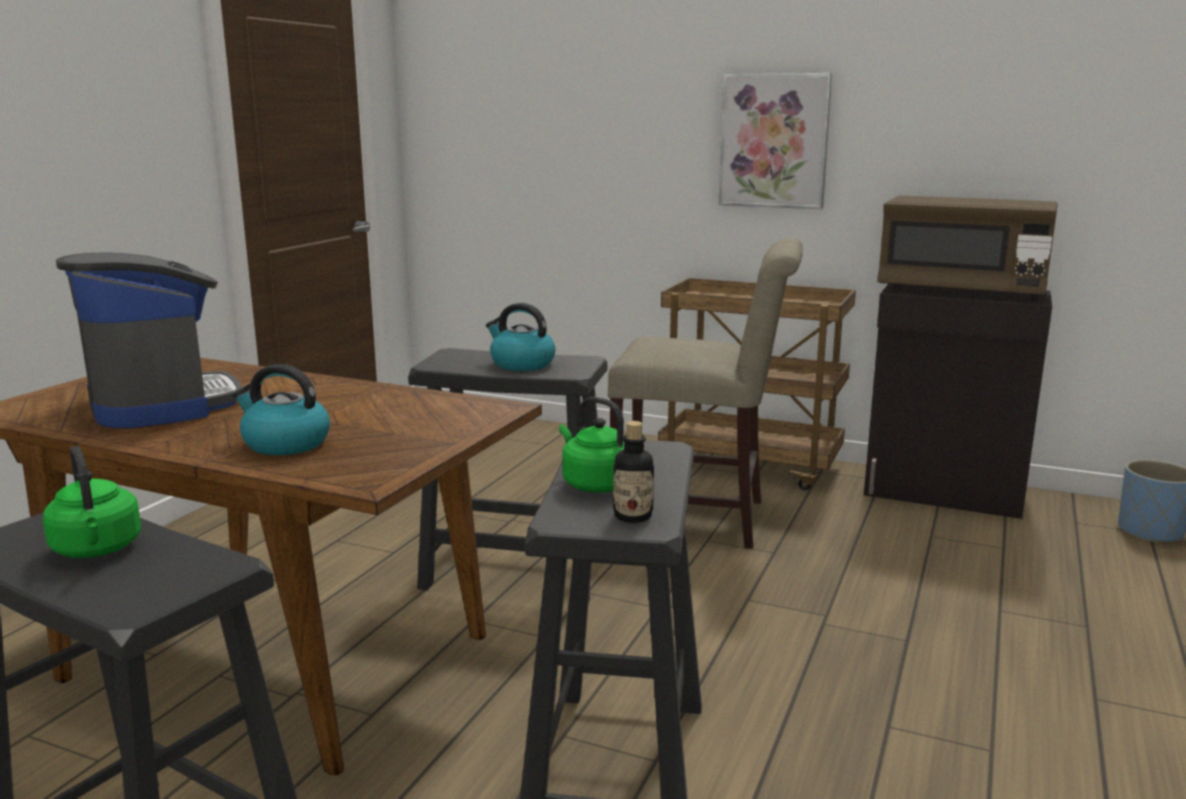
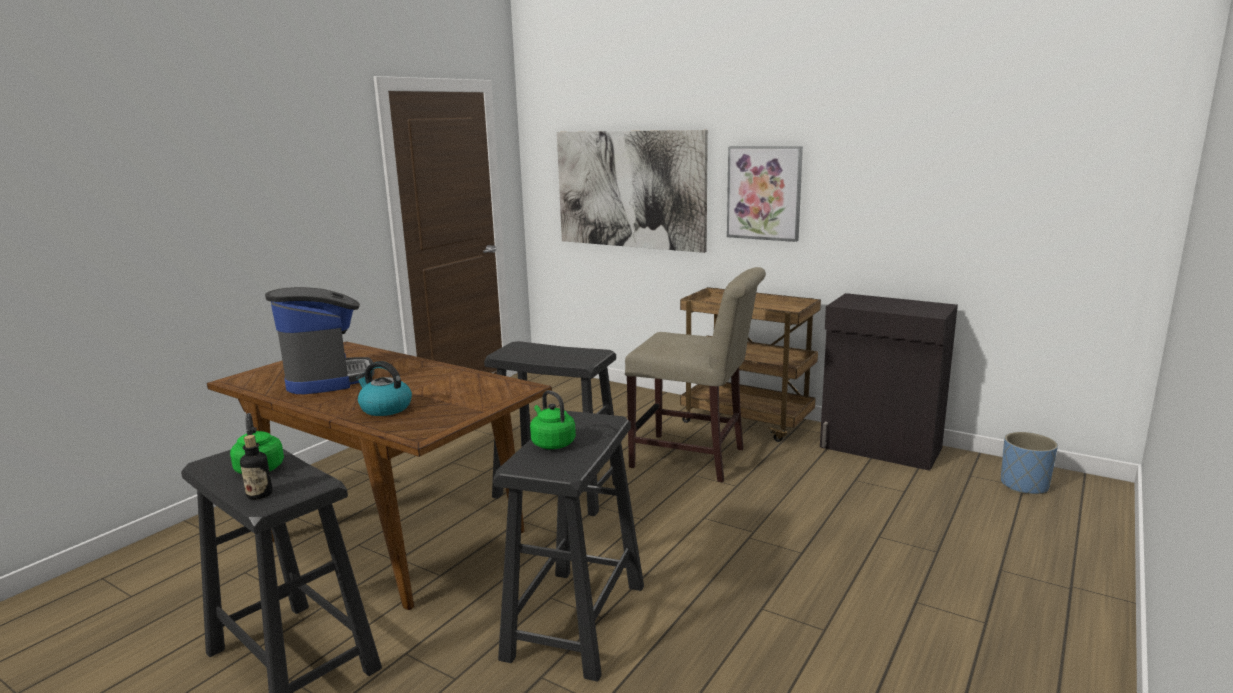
camera: 10 degrees right, 0 degrees up
(521, 364) = (557, 355): kettle -> none
(571, 139) = (630, 189): none -> picture
(633, 516) = (560, 465): bottle -> bottle (259, 494)
(961, 291) = (888, 304): brown microwave -> none

